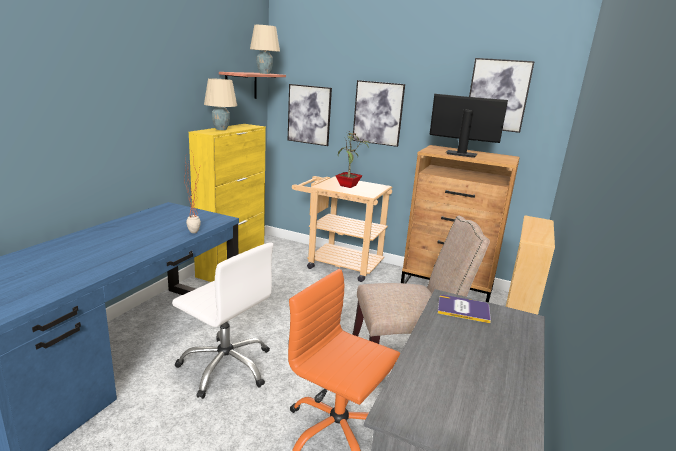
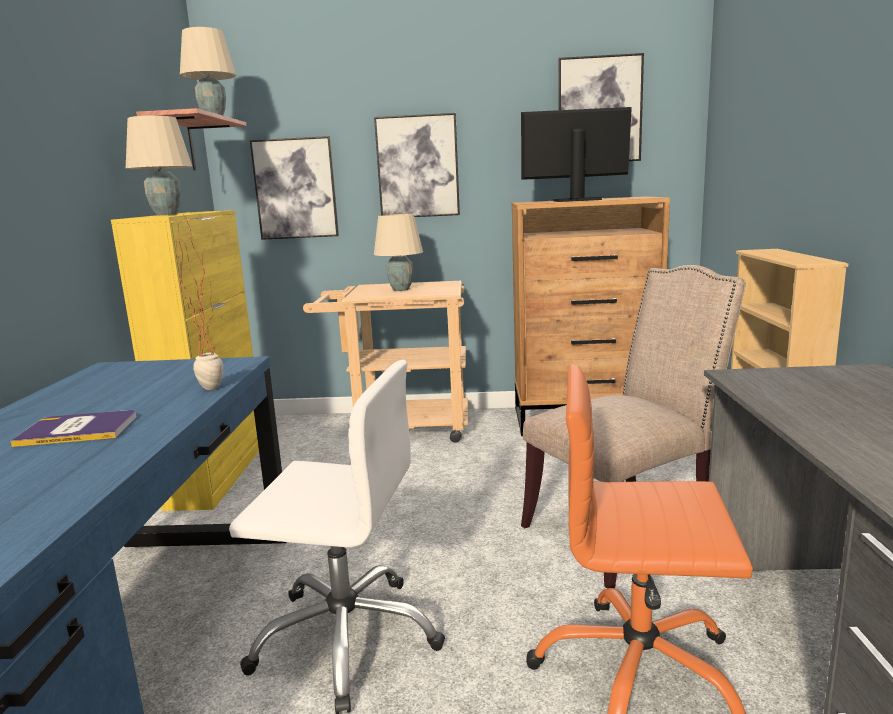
camera: 20 degrees left, 5 degrees down
(349, 186) = (400, 289): potted plant -> beige table lamp
(463, 309) = (783, 381): book -> book (79, 430)

